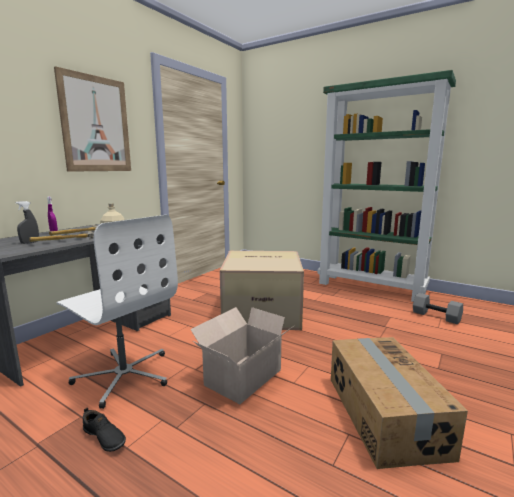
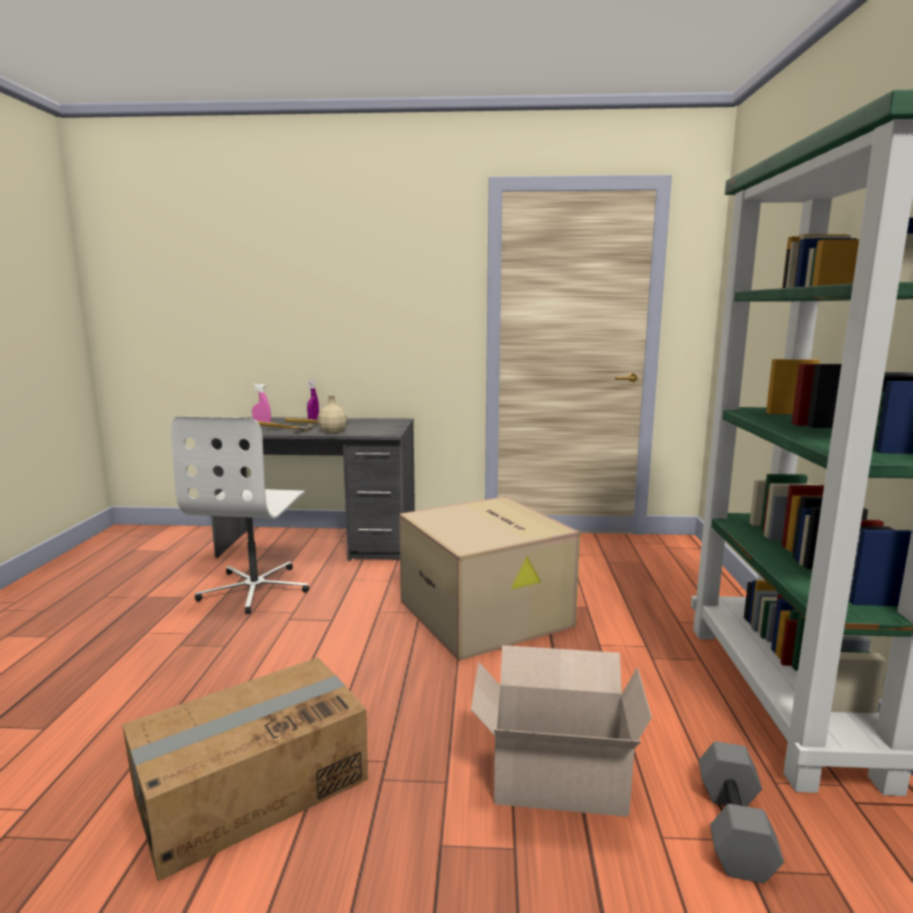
camera: 60 degrees right, 0 degrees up
(30, 242) = (262, 426): grey spray bottle -> pink spray bottle
(96, 124) = (389, 294): picture -> none
(104, 437) = (157, 618): black shoe -> none
(241, 378) = (285, 652): cardboard box -> cardboard box (554, 776)

